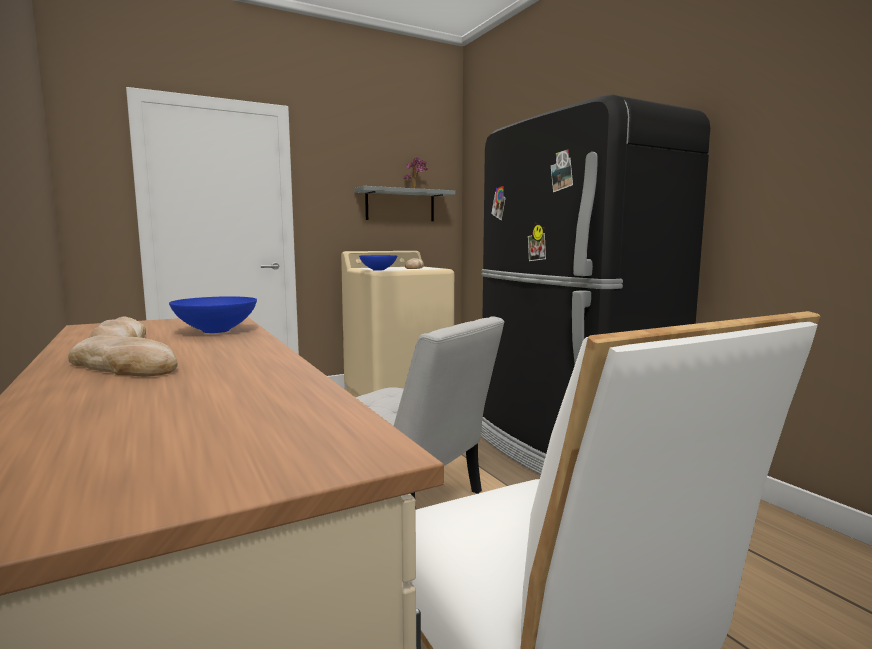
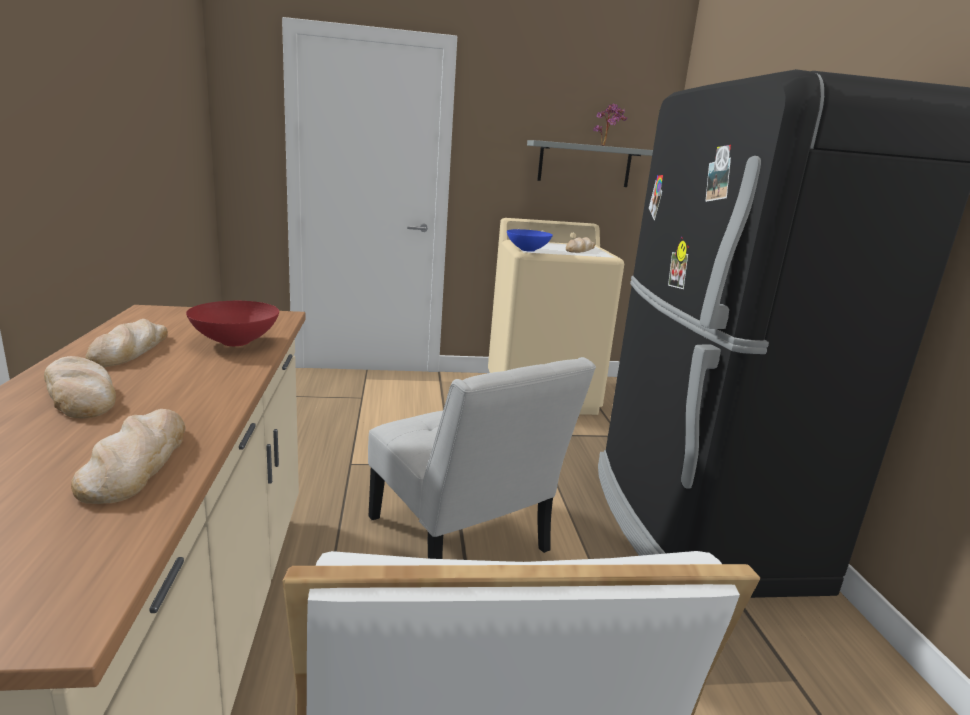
camera: 20 degrees right, 10 degrees up
(216, 331) = (235, 342): blue bowl -> red bowl
(259, 385) = (136, 461): none -> bread

